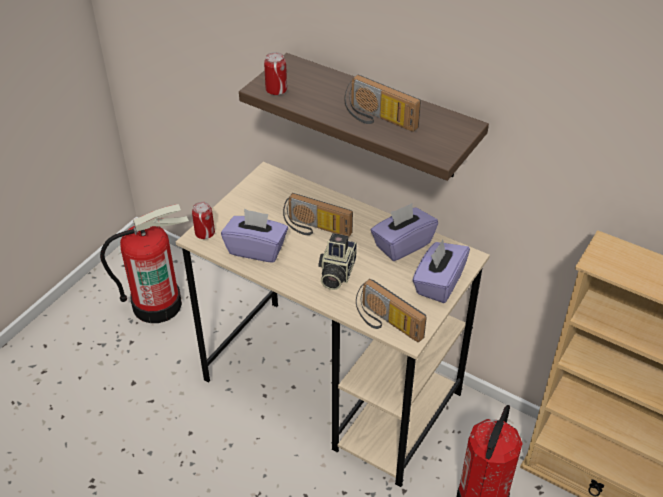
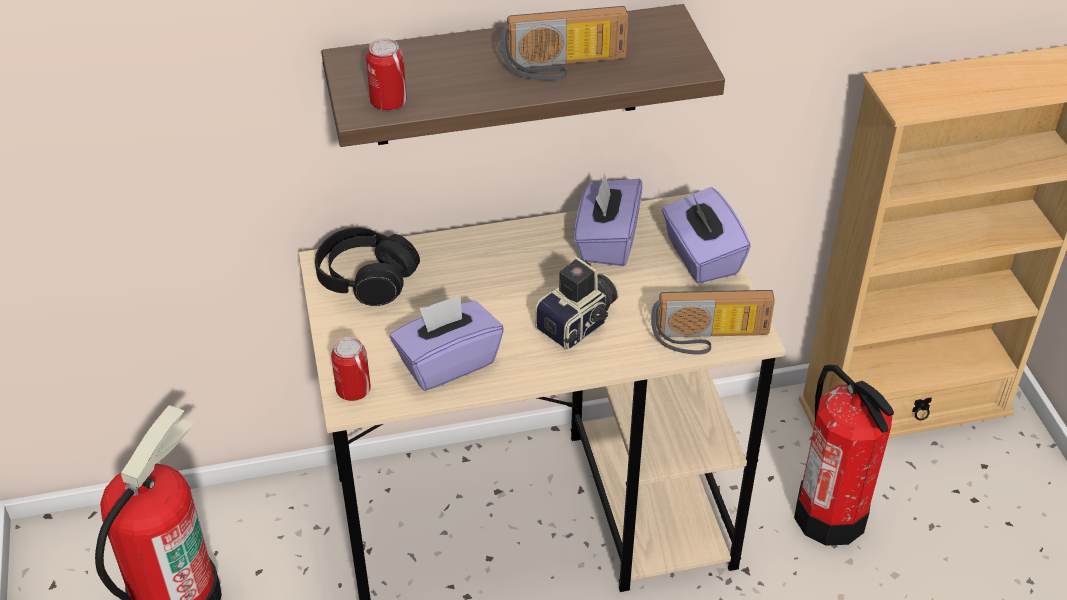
camera: 45 degrees left, 0 degrees up
(273, 190) = (366, 278): none -> black headphones
(315, 229) = (485, 290): radio -> none
(336, 273) = (579, 323): camera -> camera turned 105 degrees counterclockwise

